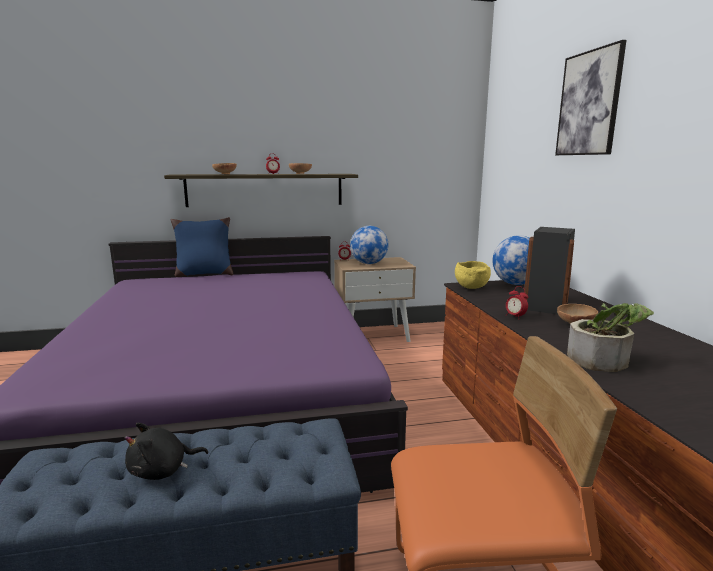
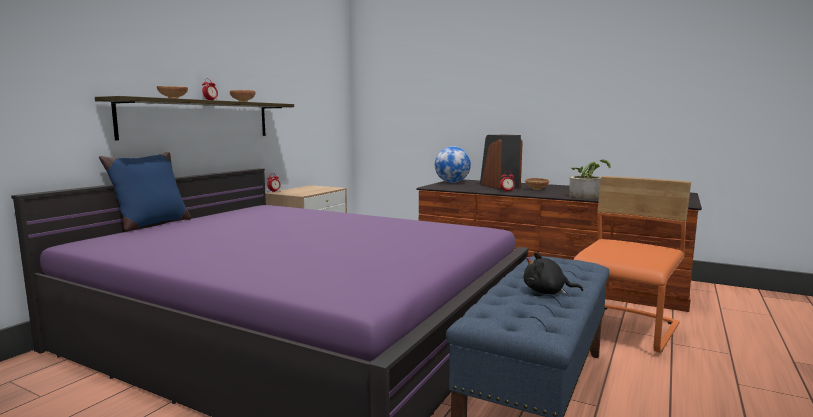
camera: 50 degrees left, 5 degrees down
(162, 471) = (547, 292): black plush toy -> black plush toy turned 90 degrees clockwise
(369, 263) = (305, 191): globe -> none
(470, 287) = (439, 186): yellow bowl -> none
(589, 103) = (474, 56): picture -> none

